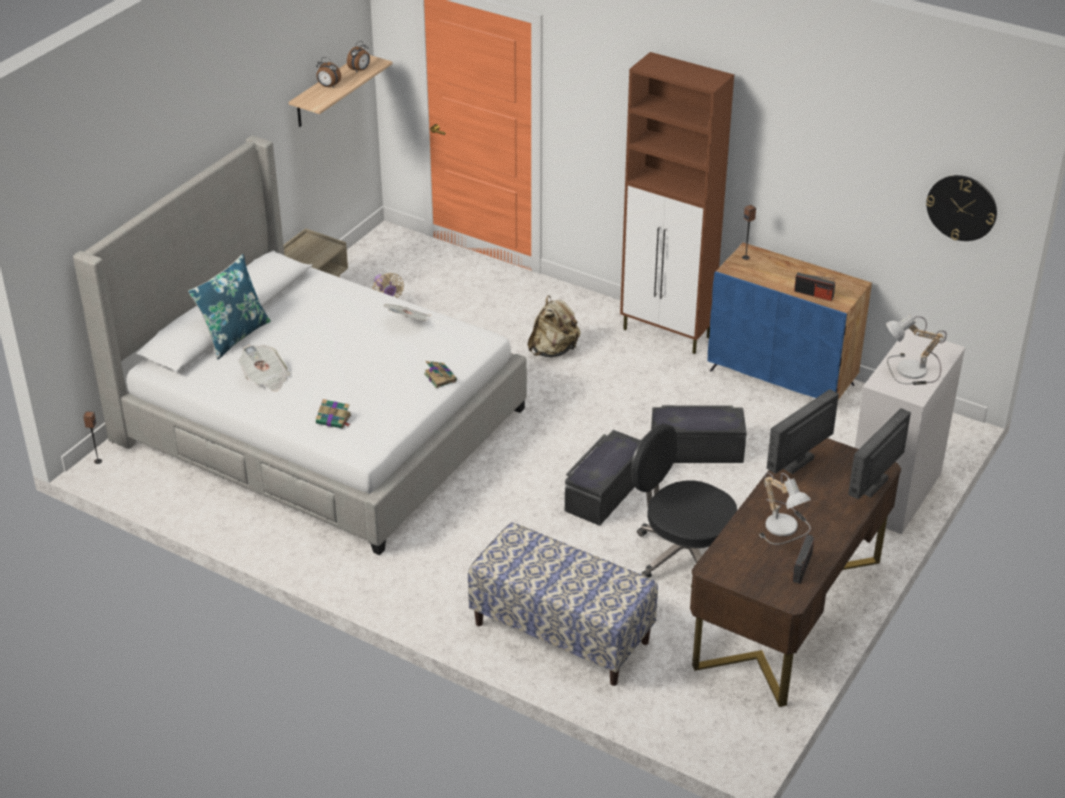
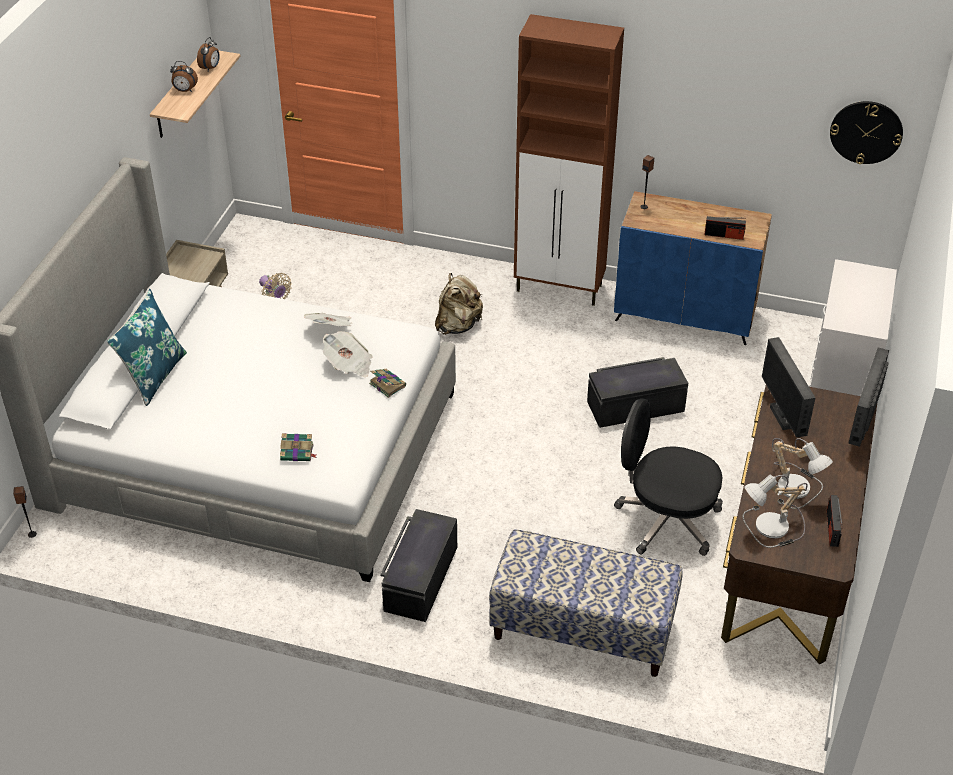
camera: 15 degrees left, 5 degrees up
(266, 378) = (207, 418): newspaper -> newspaper (349, 365)
(604, 491) = (565, 467): black storage box -> black storage box (419, 578)
(799, 464) = (782, 417): monitor -> monitor turned 45 degrees counterclockwise
(910, 372) = (859, 304): table lamp -> table lamp (771, 529)

